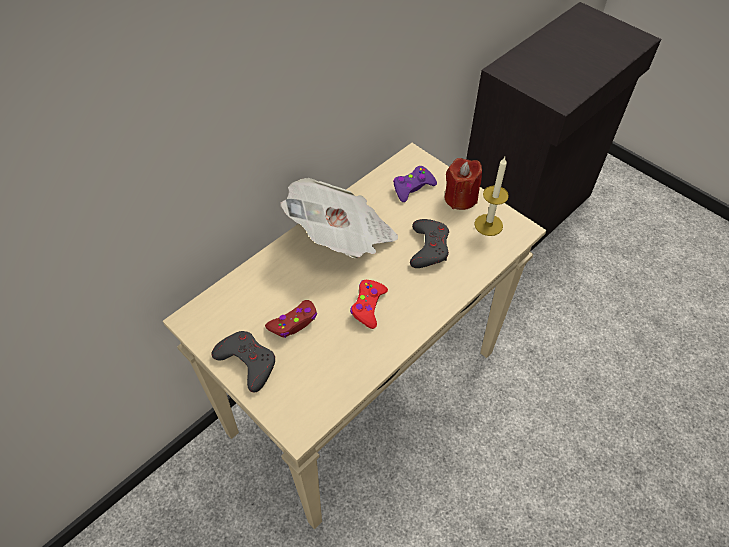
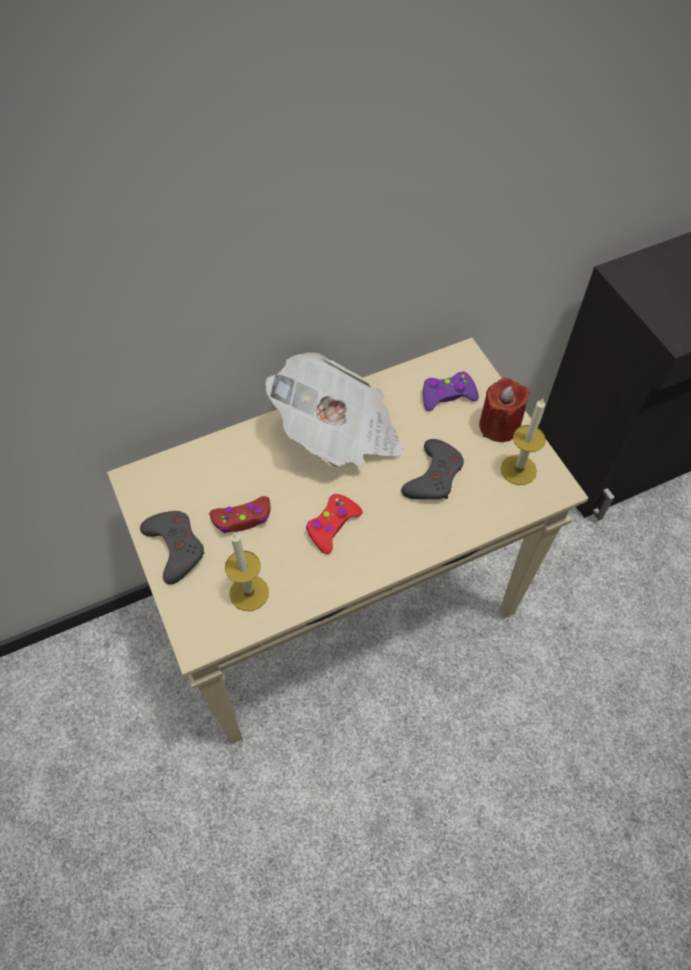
camera: 20 degrees right, 5 degrees up
(324, 378) = (249, 593): none -> candle

